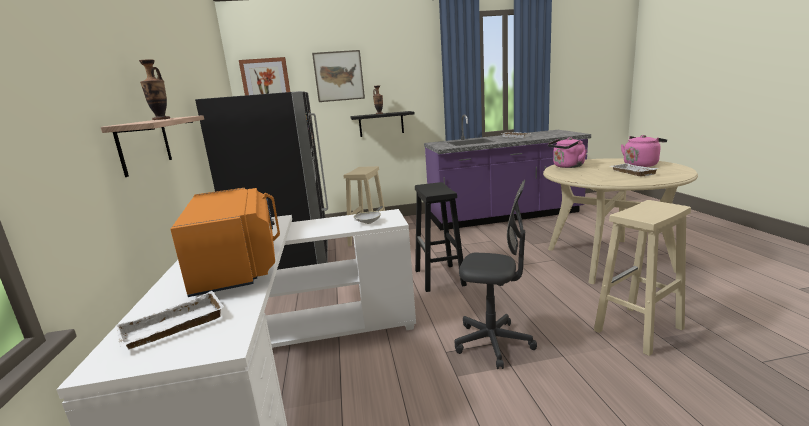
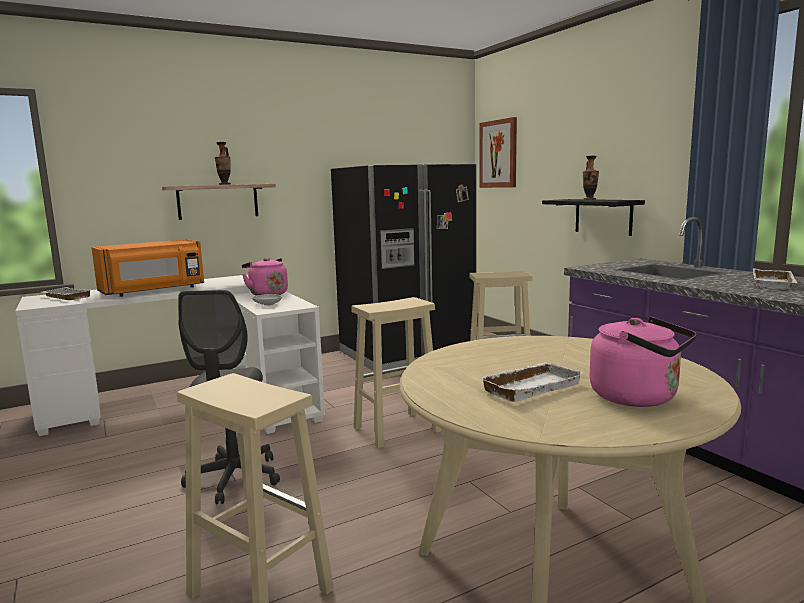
camera: 70 degrees right, 5 degrees down
(339, 76) = (563, 140): picture -> none
(440, 278) = (395, 430): black stool -> beige stool
(567, 166) = (573, 346): pink kettle -> pink kettle (267, 294)

